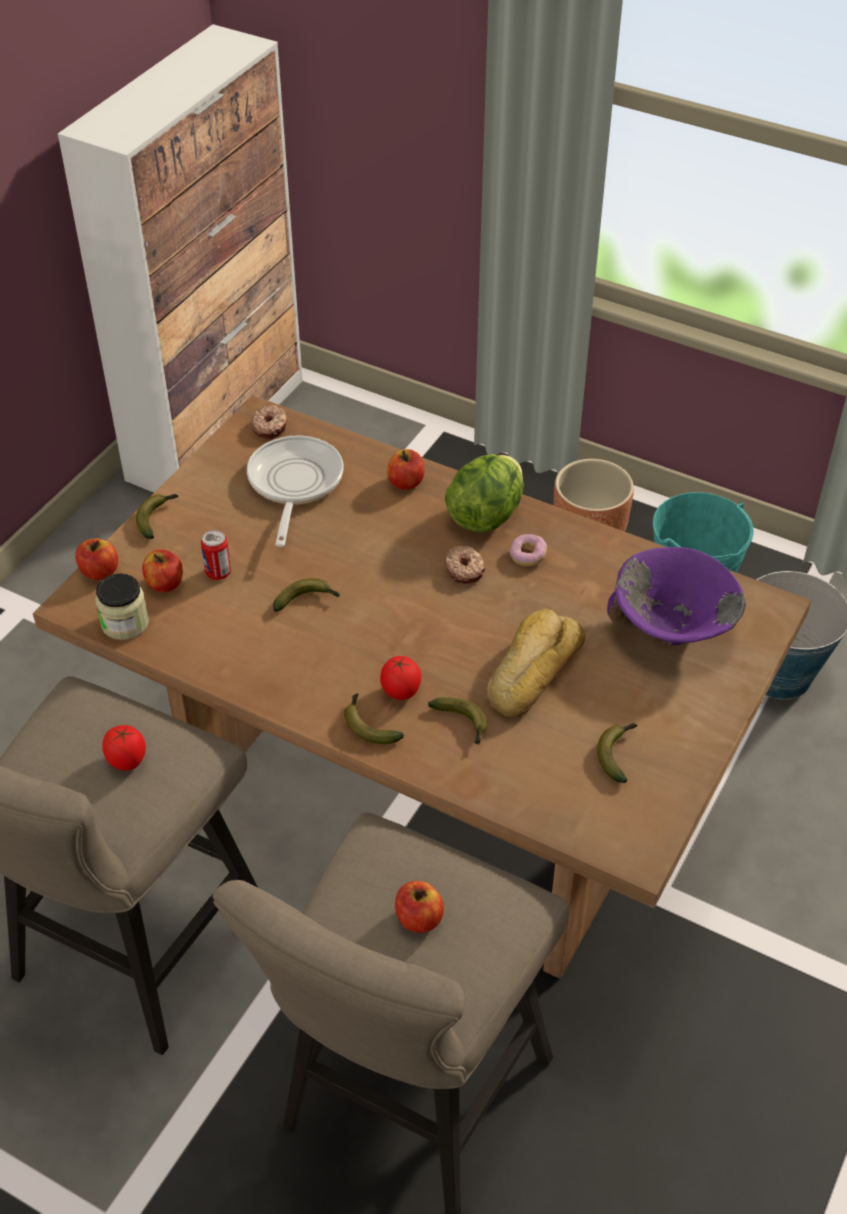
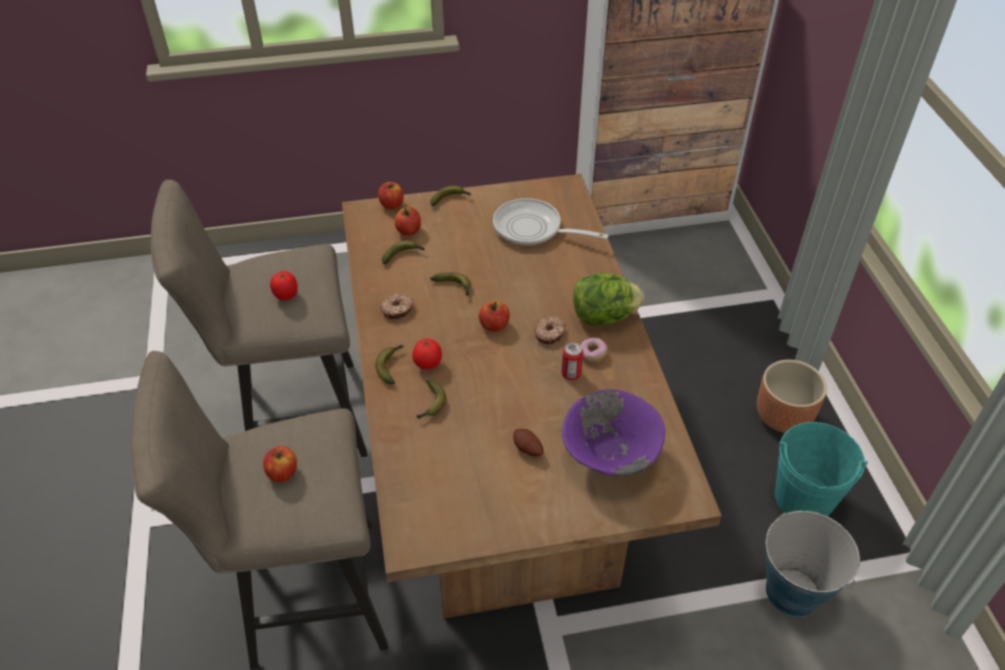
camera: 50 degrees right, 0 degrees up
(125, 623) = (367, 235): jar -> none
(218, 573) = (437, 243): can -> can (571, 374)
(270, 427) = (565, 194): donut -> donut (397, 310)
(294, 484) = (533, 229): frying pan -> frying pan turned 120 degrees counterclockwise
(406, 482) = (589, 269): apple -> apple (494, 325)
(531, 670) = (503, 410): bread -> none
(603, 684) = (527, 449): none -> potato
(618, 754) = (478, 489): banana -> banana (403, 255)

